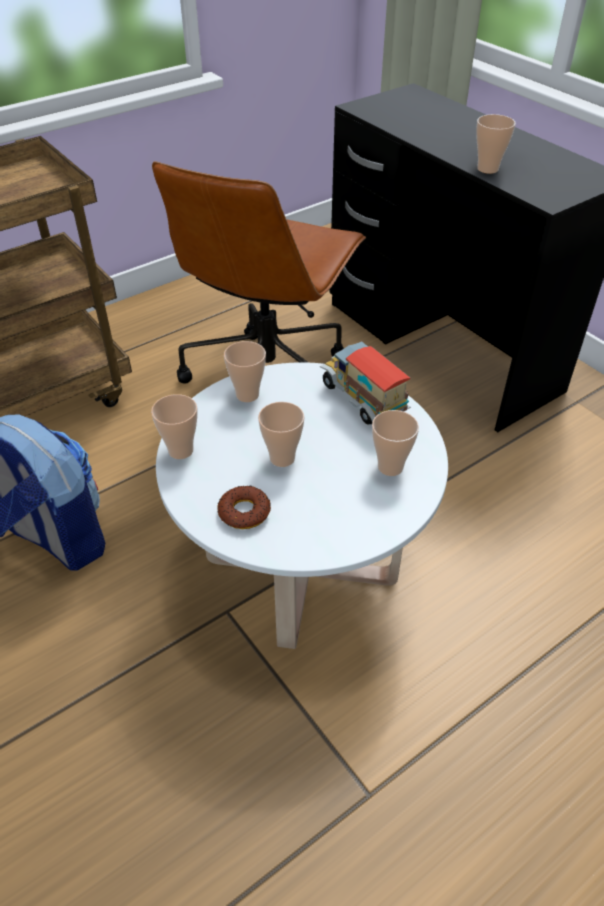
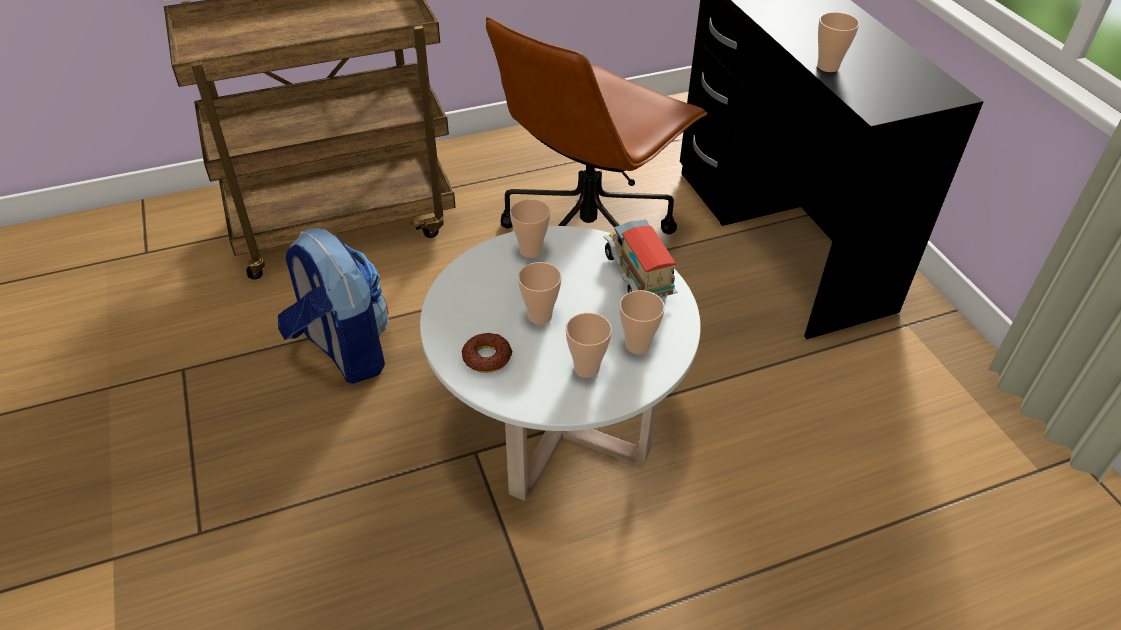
camera: 15 degrees right, 0 degrees up
(180, 450) = (451, 290): cup -> cup (586, 368)

